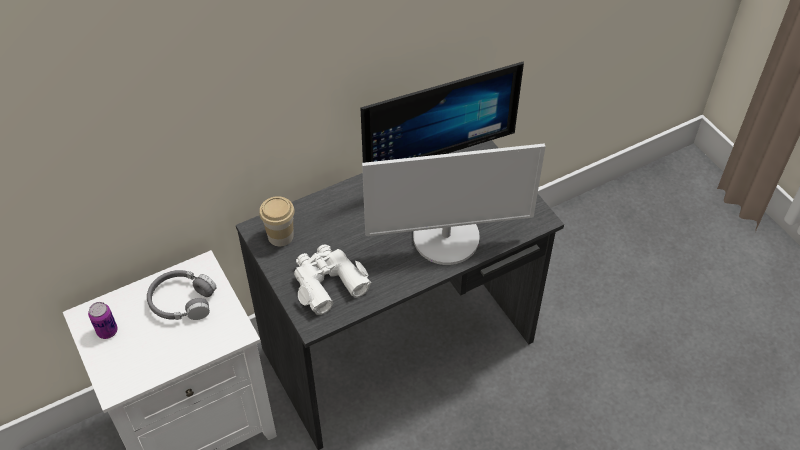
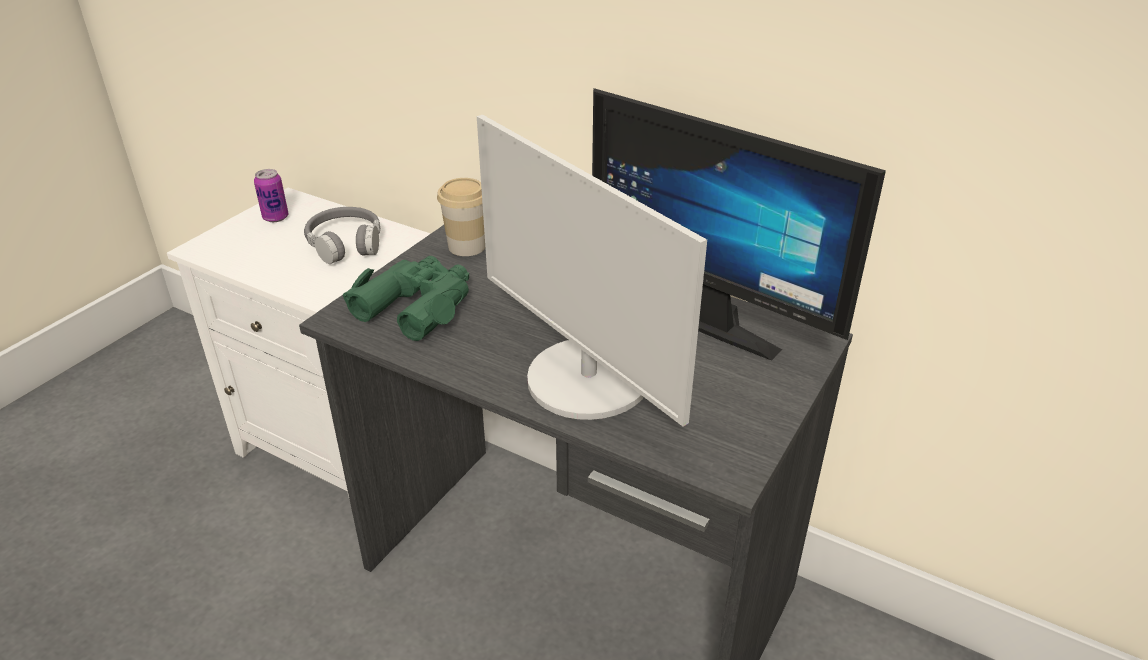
camera: 60 degrees right, 15 degrees down
(327, 282) = (417, 305): white binoculars -> green binoculars

